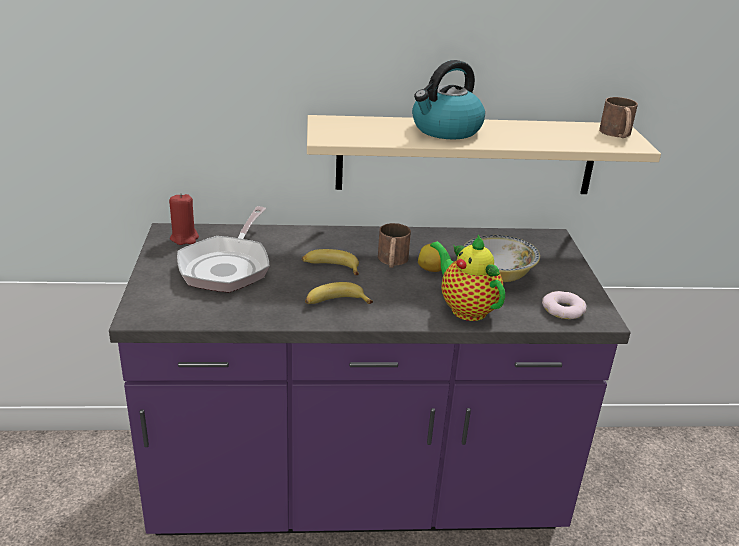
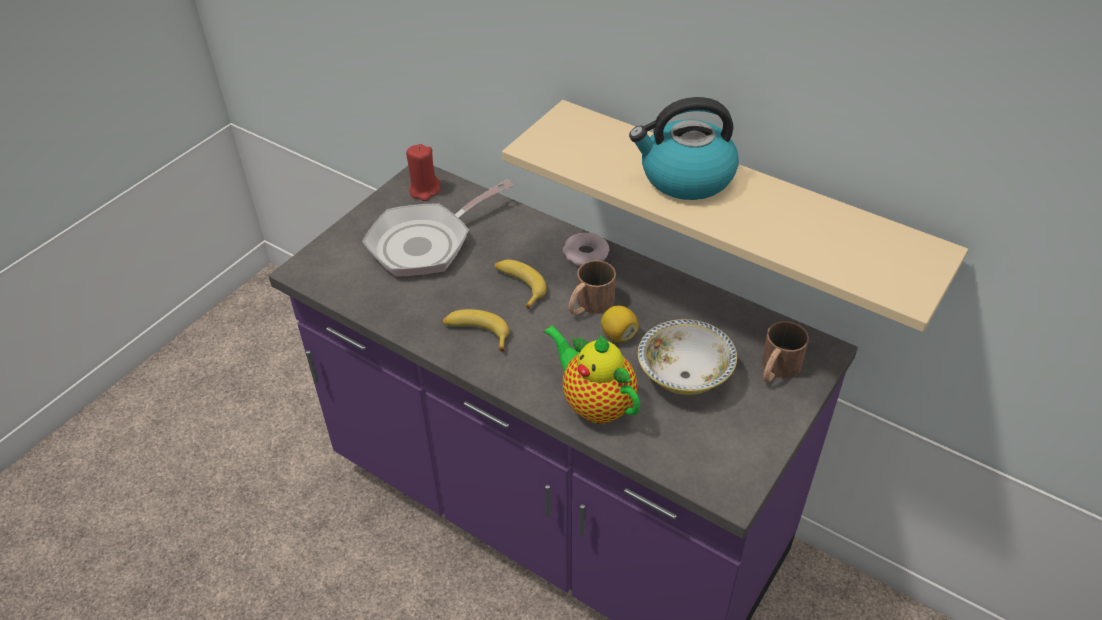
camera: 40 degrees right, 15 degrees up
(465, 308) = (594, 403): teapot -> teapot turned 45 degrees counterclockwise
(563, 310) = (701, 459): donut -> donut (586, 254)
(617, 134) = (911, 264): brown mug -> brown mug (776, 369)

